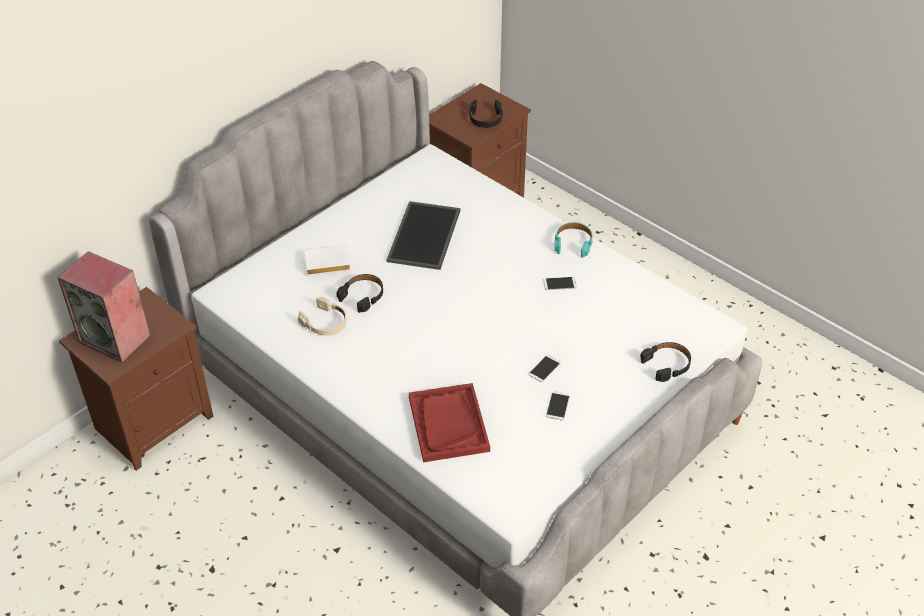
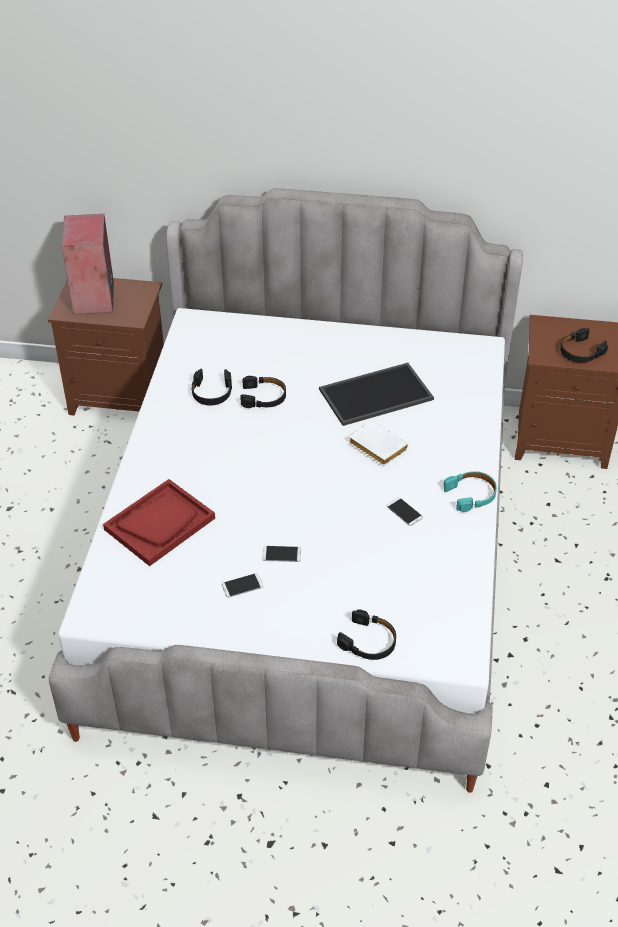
camera: 55 degrees right, 0 degrees up
(325, 323) = (212, 392): beige headphones -> black headphones
(326, 265) = (279, 358): white book -> white book (375, 447)

